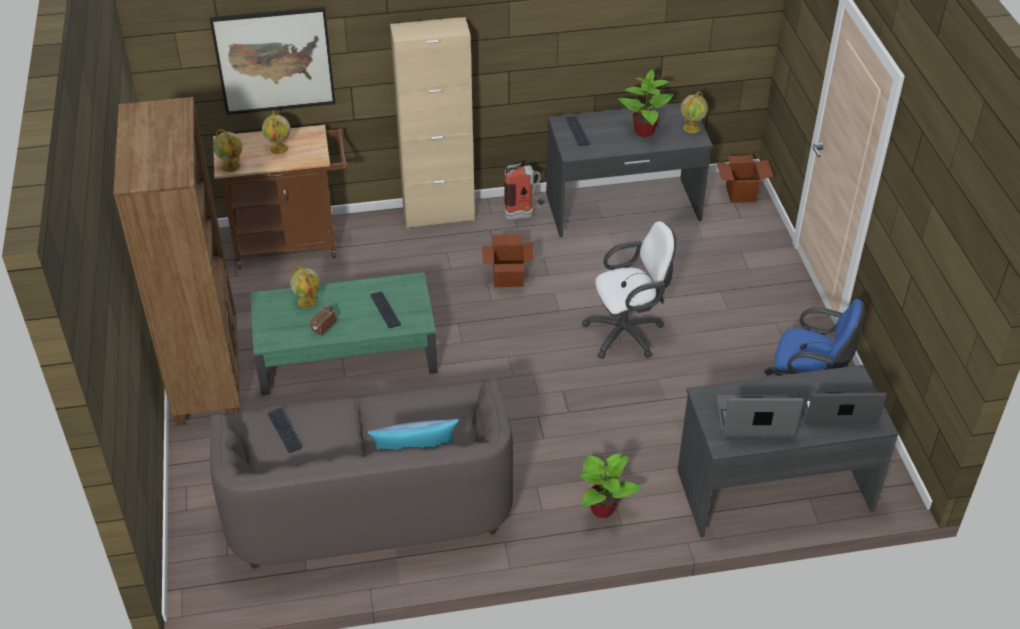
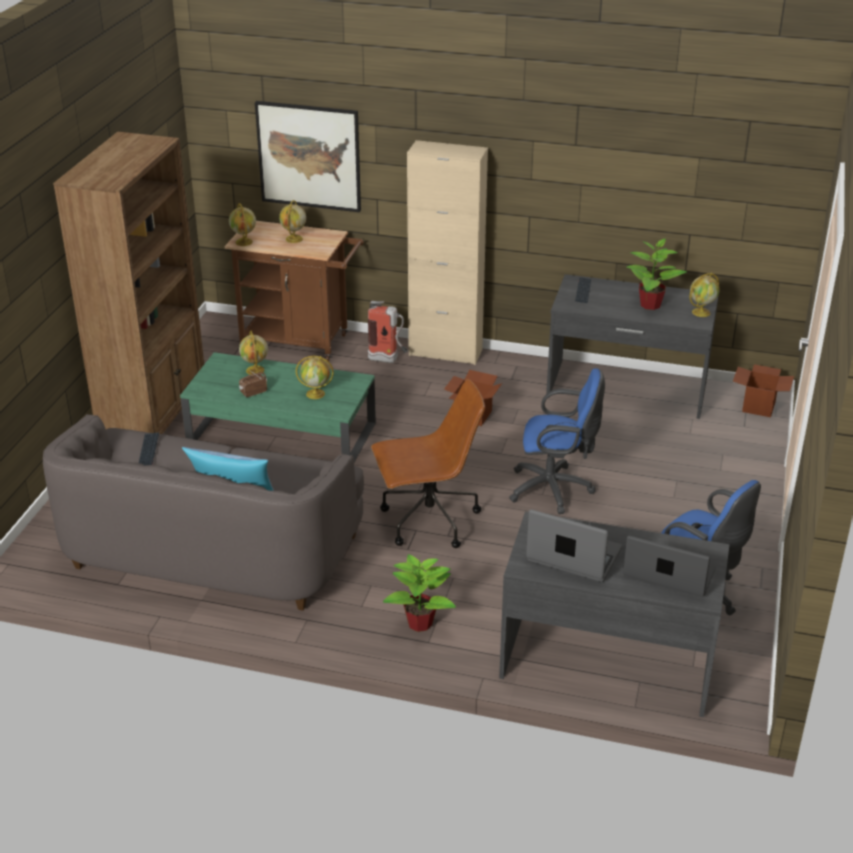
camera: 25 degrees right, 10 degrees down
(385, 310) = (316, 394): keyboard -> globe
(524, 215) = (525, 371): fire extinguisher -> fire extinguisher (388, 360)
(542, 403) = (428, 521): none -> brown office chair
(628, 333) = (555, 489): white office chair -> blue office chair

